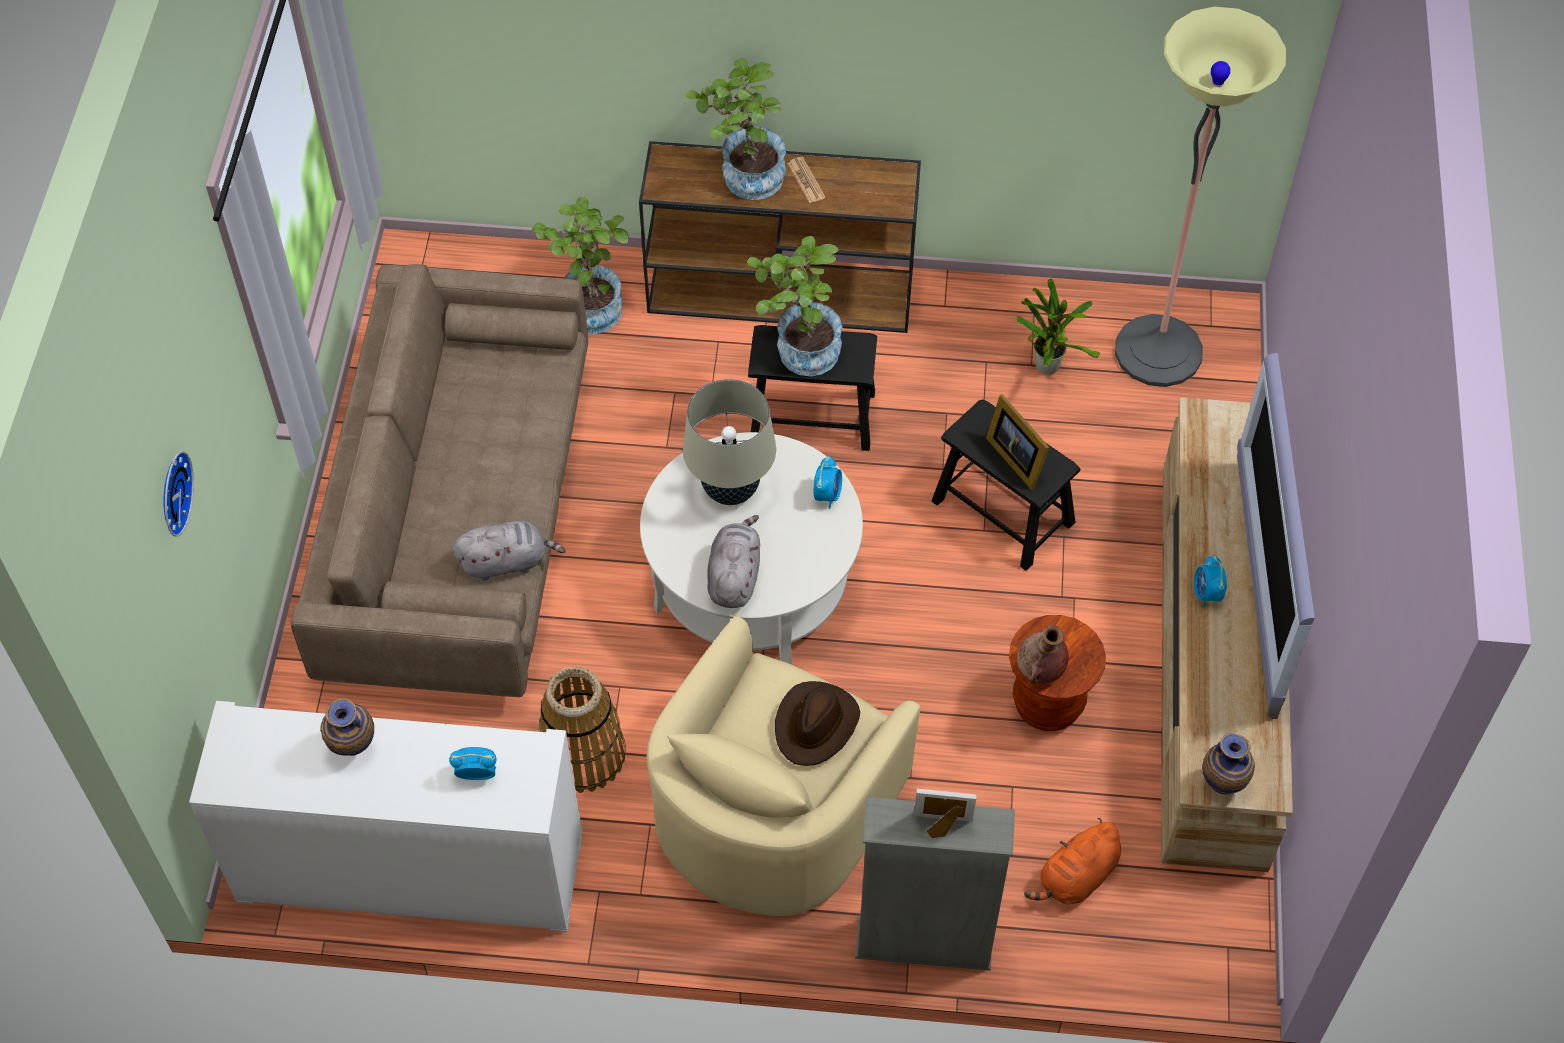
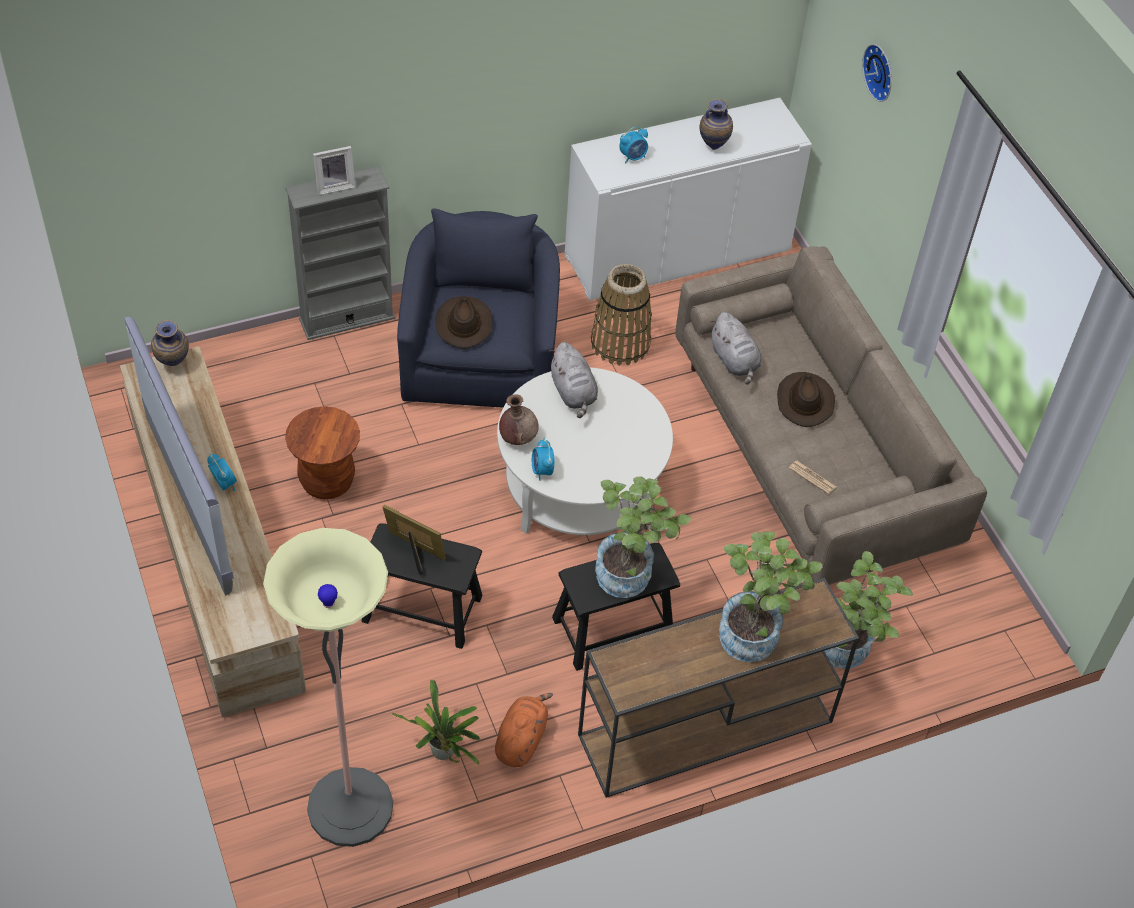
camera: 150 degrees right, 5 degrees down
(466, 479) = (804, 401): none -> brown hat
(507, 561) = (734, 361): grey plush toy -> grey plush toy turned 75 degrees counterclockwise
(730, 489) = (614, 449): beige table lamp -> none
(772, 809) = (481, 355): beige armchair -> blue armchair
(806, 180) = (702, 653): newspaper -> newspaper (812, 477)
(1040, 670) = (330, 420): brown vase -> brown vase (518, 437)
(1076, 878) = (264, 385): orange plush toy -> orange plush toy (521, 739)

